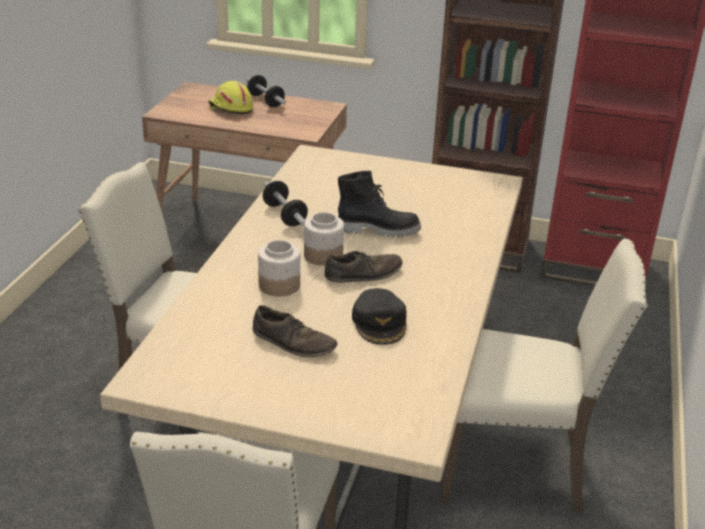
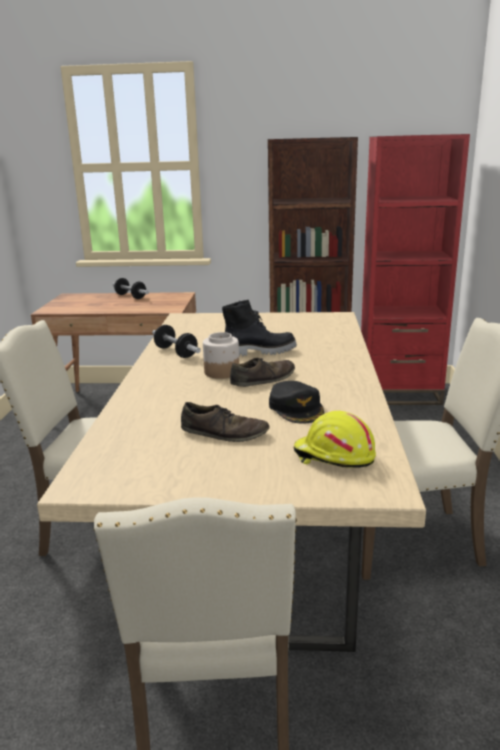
camera: 10 degrees left, 10 degrees down
(230, 108) = (104, 303): yellow hard hat -> yellow hard hat (333, 456)
(278, 285) = (191, 396): jar -> none

